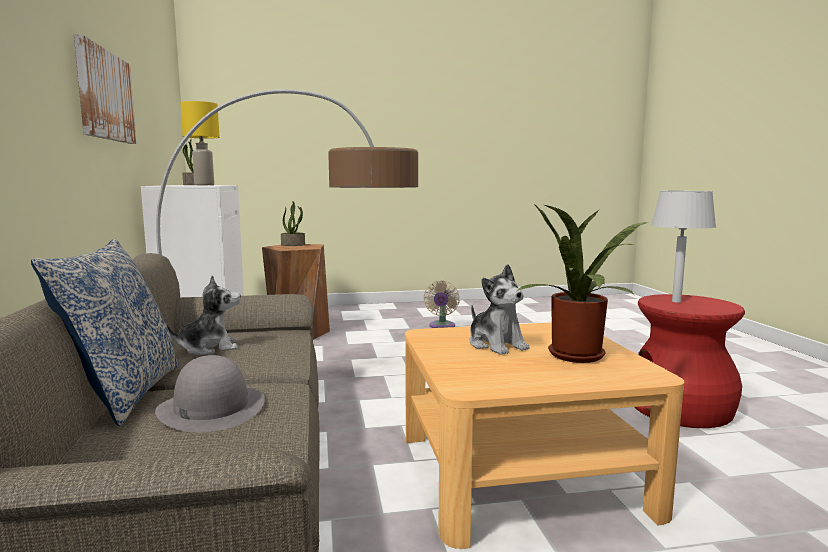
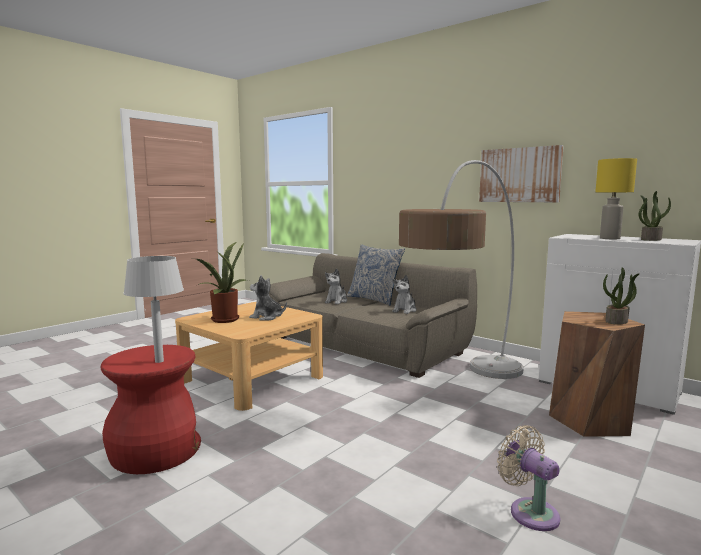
camera: 140 degrees right, 0 degrees up
(211, 408) = (336, 301): grey hat -> plush toy

